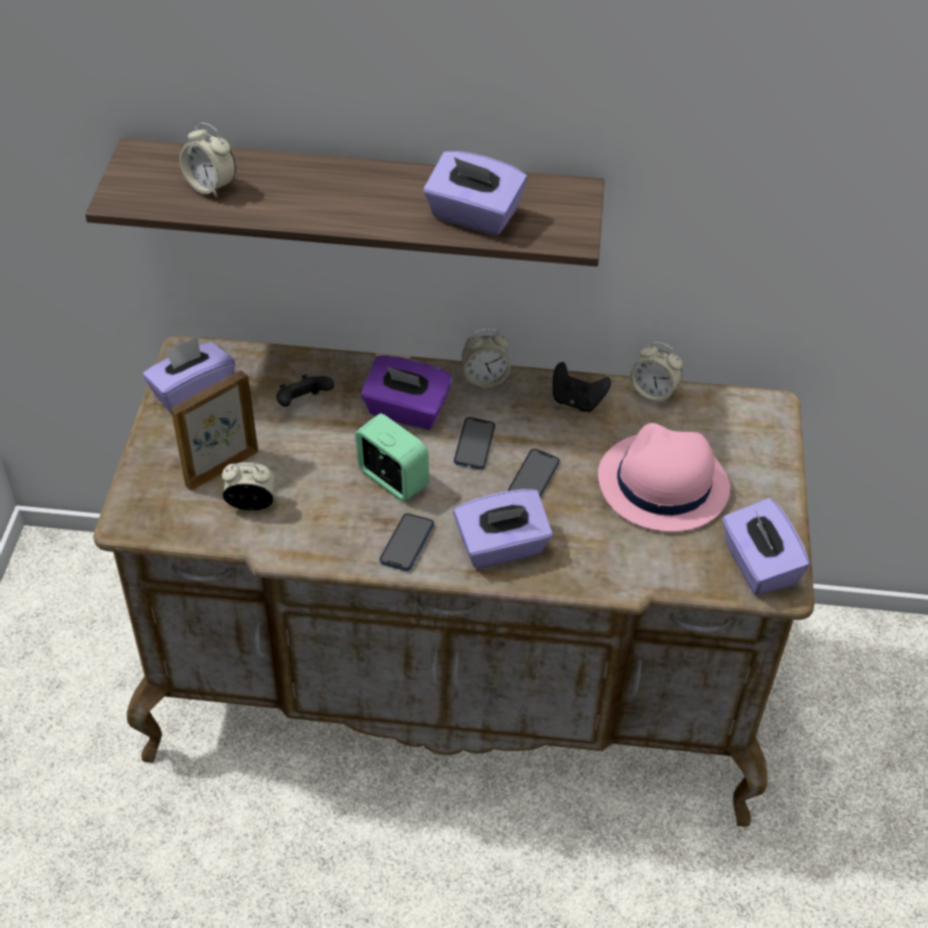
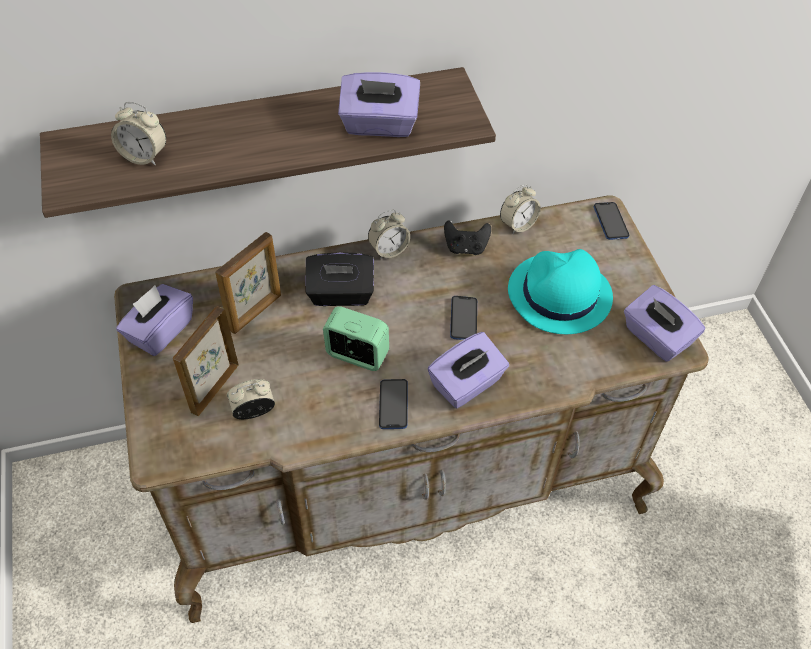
camera: 20 degrees left, 5 degrees up
(303, 403) = (256, 312): black game controller -> picture frame
(406, 411) = (341, 294): purple tissue box -> black tissue box
(474, 444) = (406, 306): phone -> phone (610, 222)
(653, 393) = (518, 225): alarm clock -> alarm clock turned 45 degrees counterclockwise
(662, 484) = (559, 295): pink hat -> turquoise hat

